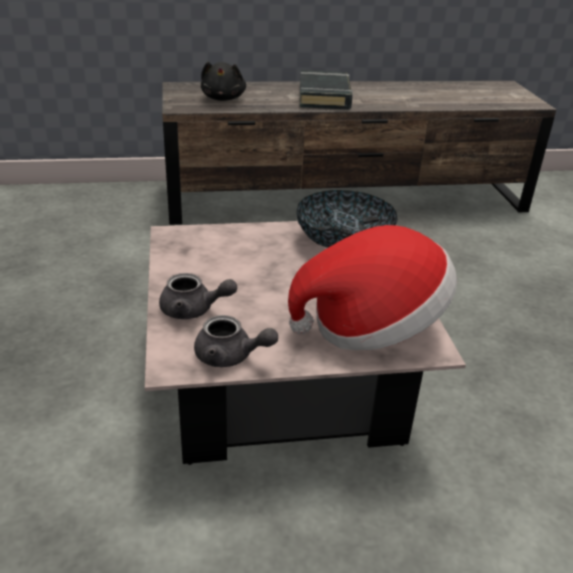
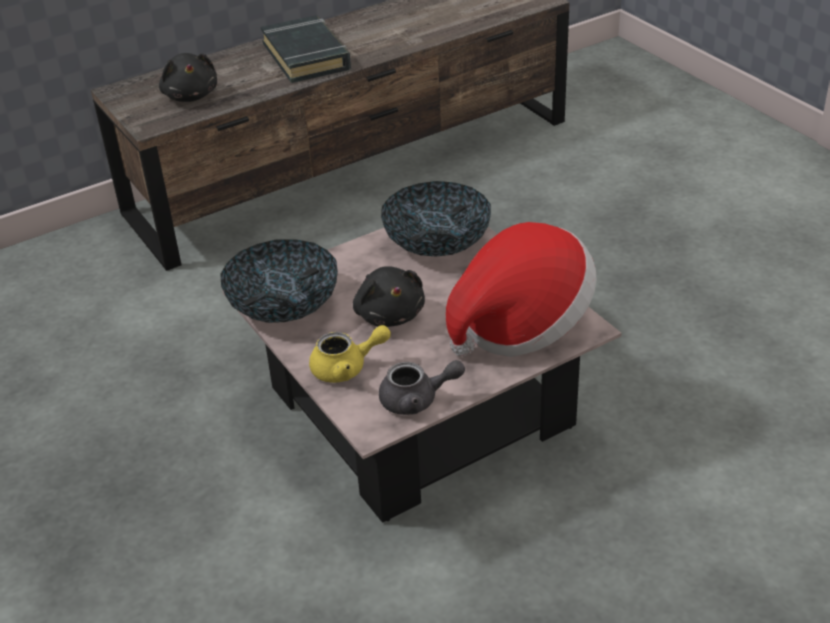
camera: 20 degrees left, 5 degrees up
(185, 249) = (283, 305): none -> bowl
(193, 310) = (347, 368): grey teapot -> yellow teapot
(263, 281) = (389, 314): none -> black plush toy

